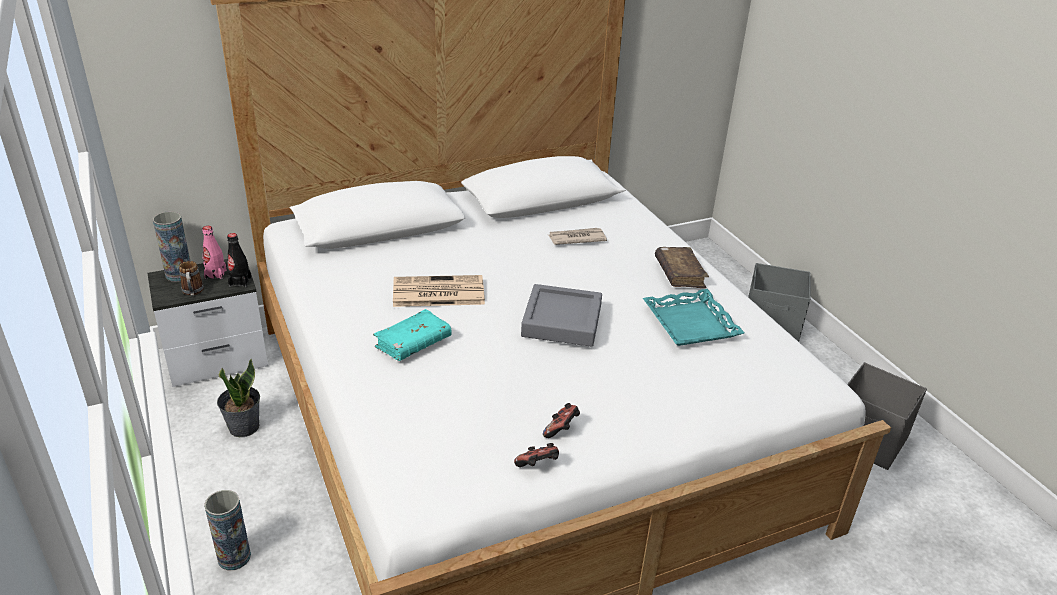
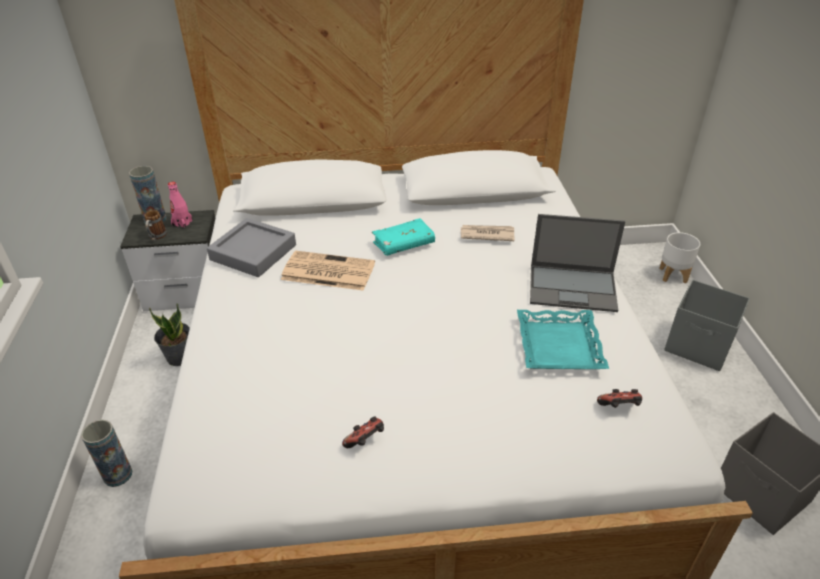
camera: 20 degrees right, 5 degrees up
(240, 282) = (197, 233): black bottle -> none
(413, 343) = (277, 320): turquoise book -> turquoise book (403, 244)
(538, 466) = (321, 478): game controller -> game controller (619, 408)
(561, 321) = (426, 321): grey tray -> grey tray (253, 252)
(679, 274) = (573, 288): brown book -> laptop
(725, 267) = (673, 275): none -> white planter

